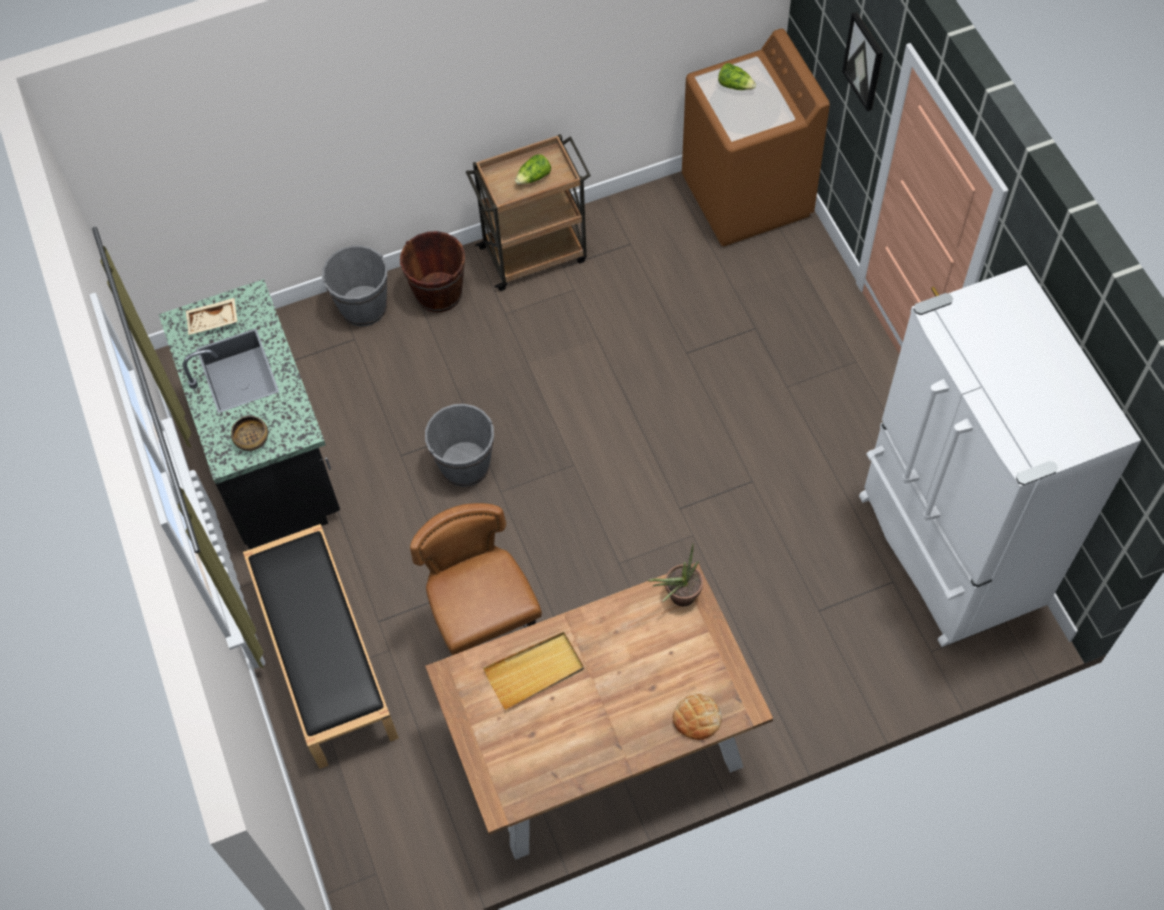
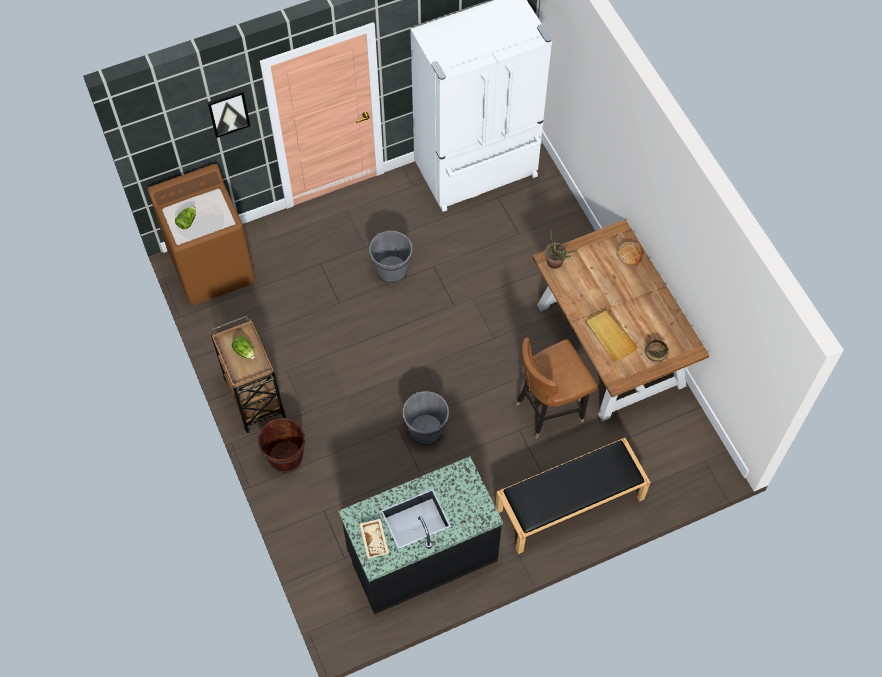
camera: 95 degrees left, 0 degrees up
(252, 439) = (471, 501): bowl -> bowl (656, 354)
(363, 307) = (296, 507): grey bucket -> grey bucket (392, 270)

